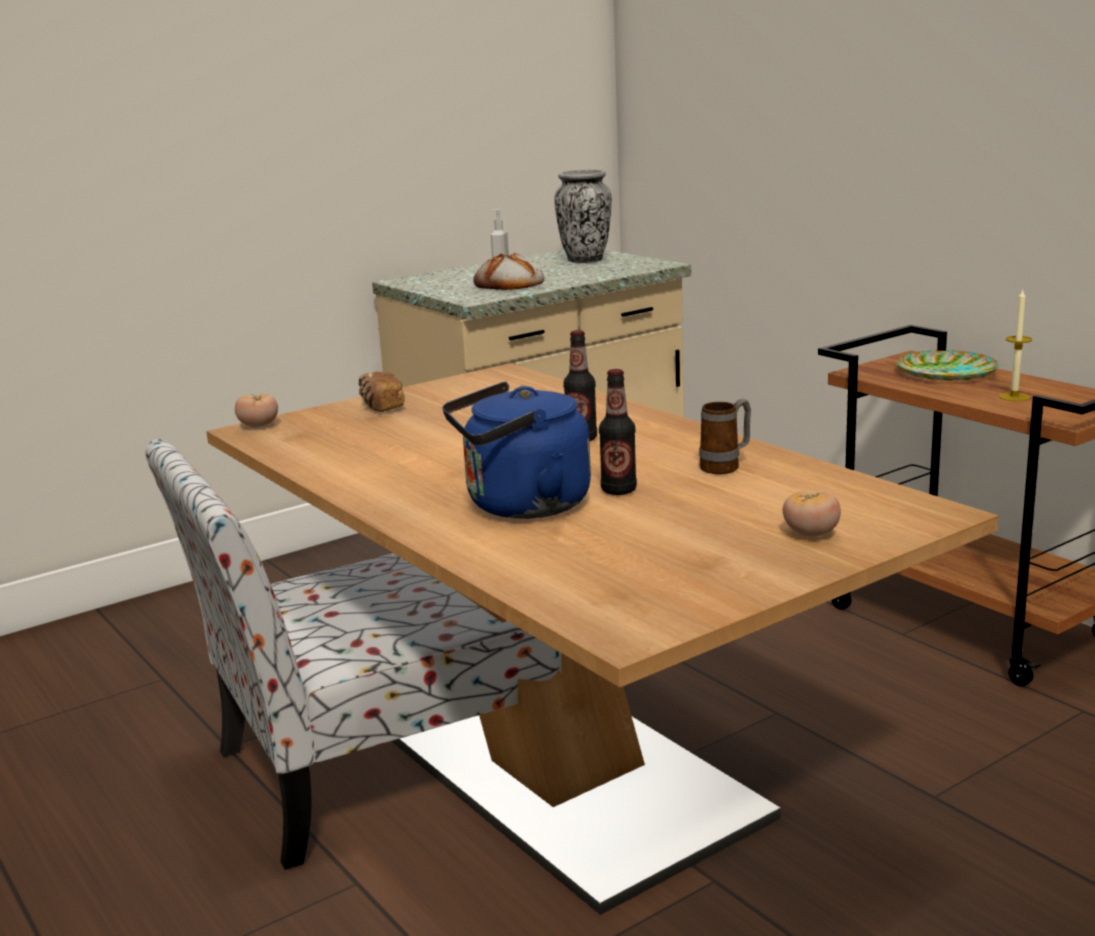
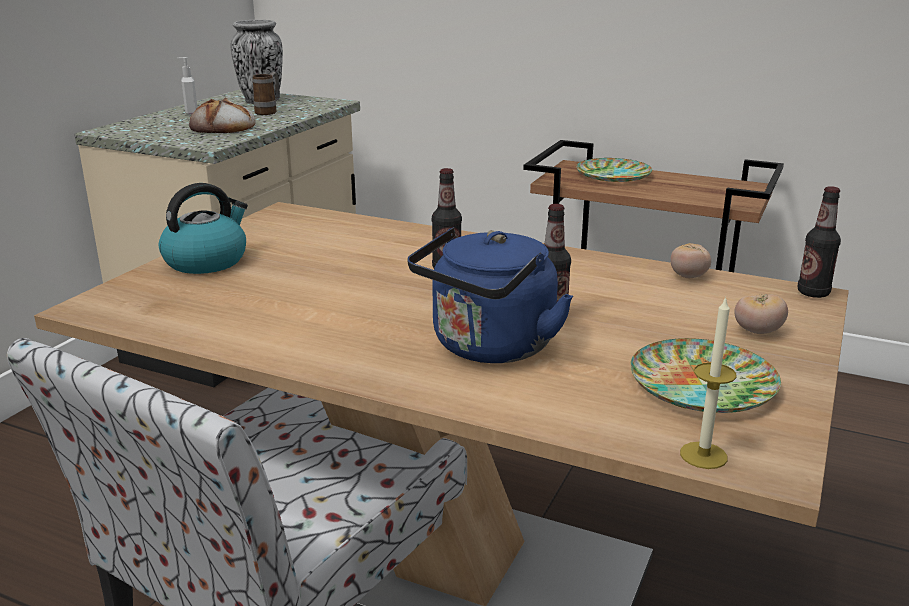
camera: 30 degrees left, 5 degrees up
(259, 426) = (95, 301): tomato -> tomato (688, 276)
(381, 406) = (207, 261): bread -> kettle
(673, 566) = (703, 385): none -> plate
(726, 466) = (603, 278): mug -> mug (269, 112)
(944, 511) = (813, 293): none -> bottle
(1014, 397) = (684, 190): candle -> candle (703, 455)

